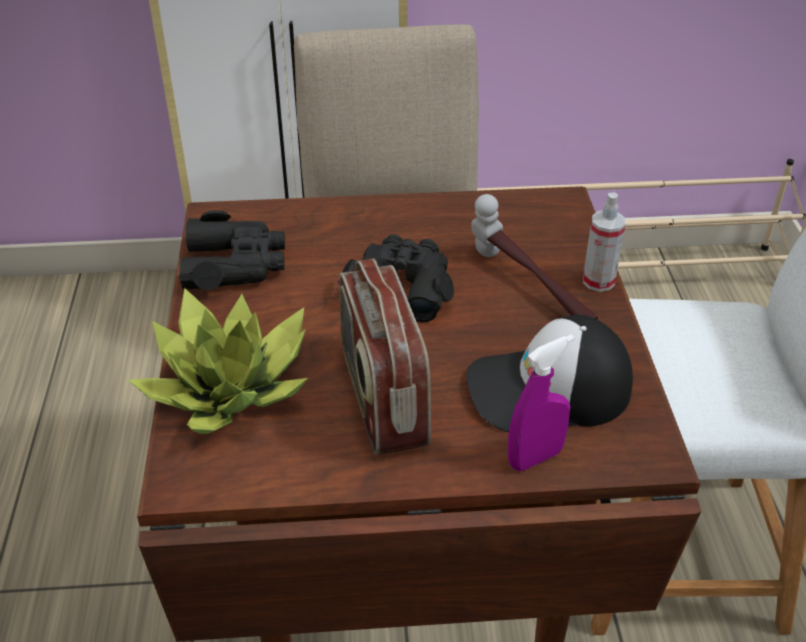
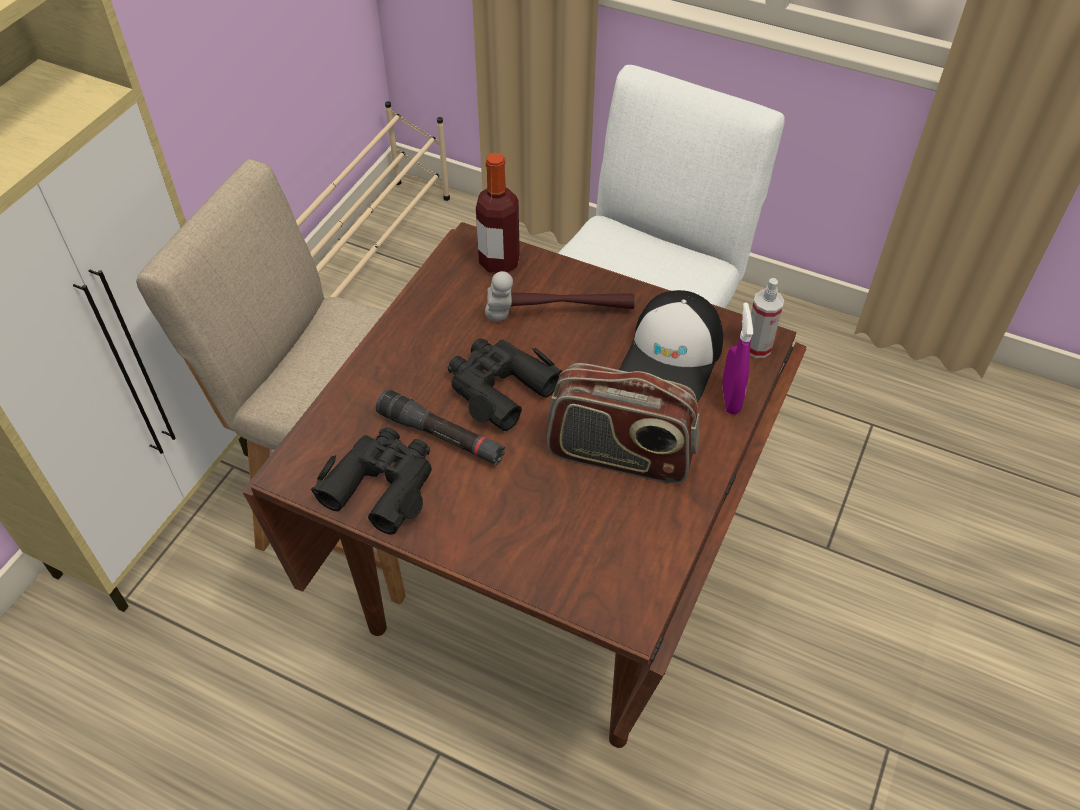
camera: 60 degrees left, 10 degrees up
(230, 386) = (542, 546): potted plant -> none
(314, 275) = (441, 436): none -> black flashlight
(557, 226) = (499, 262): none -> bottle
(598, 281) = (579, 274): spray bottle -> spray bottle (757, 347)

